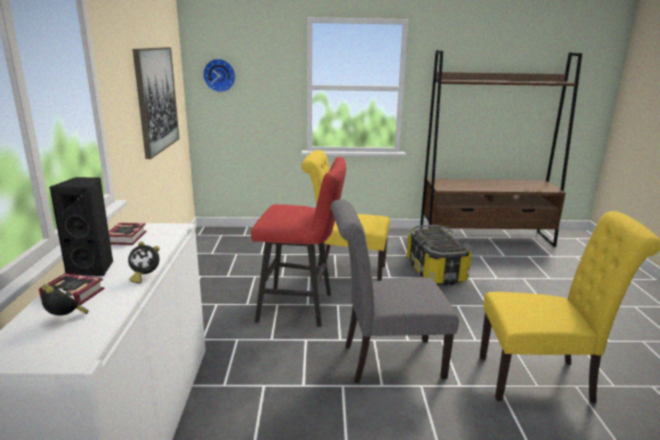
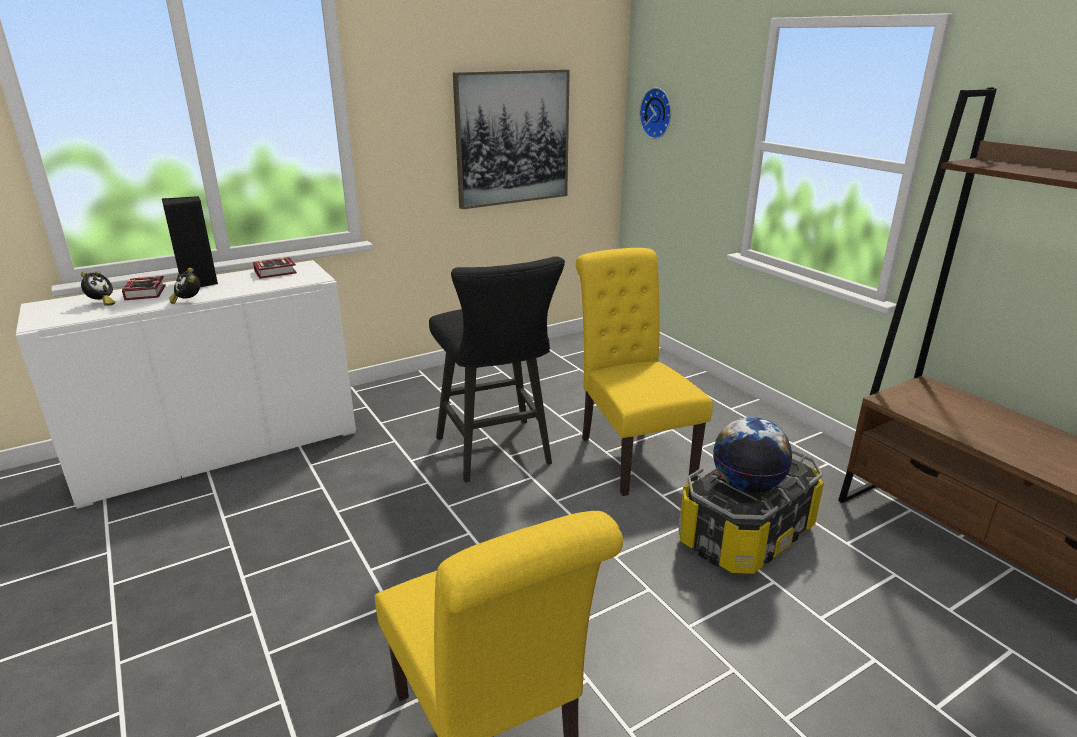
camera: 60 degrees right, 5 degrees up
(301, 307) = (497, 454): red stool -> black stool
(386, 361) = (426, 558): grey chair -> none
(444, 242) = (747, 485): none -> globe

